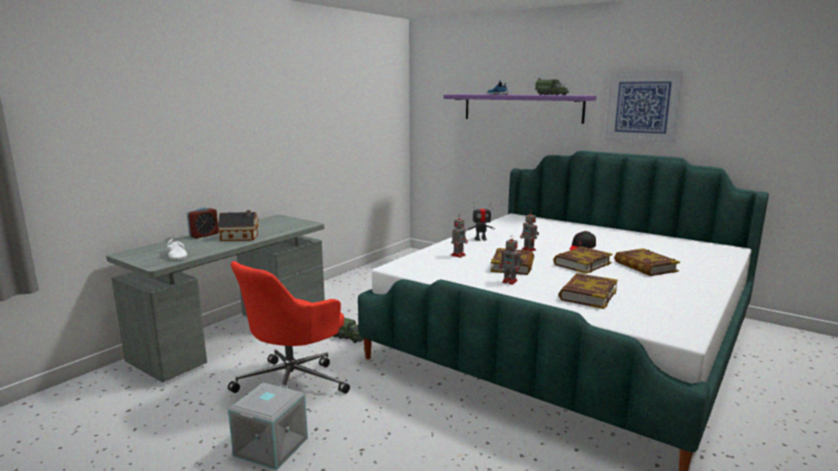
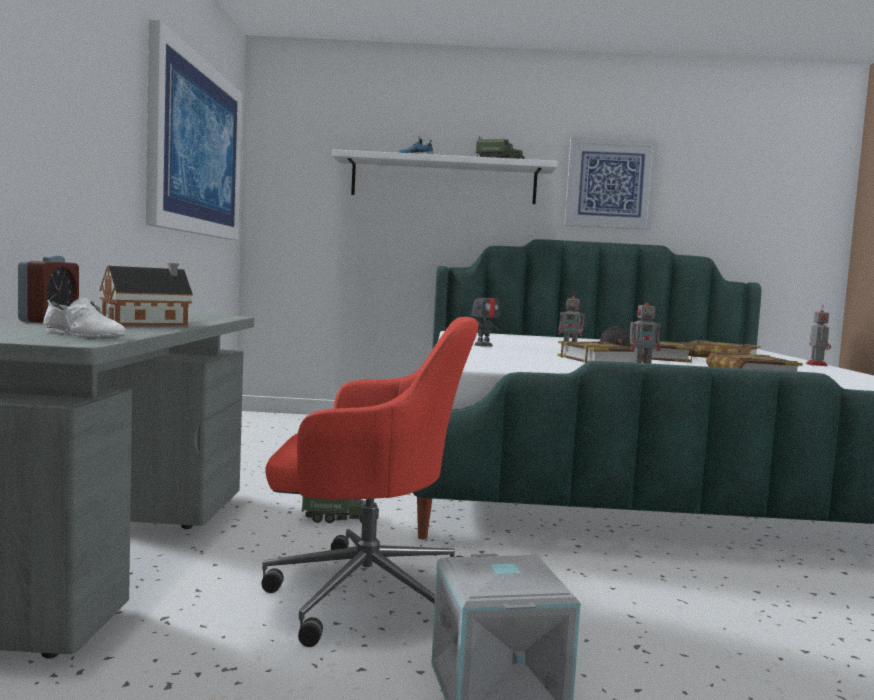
camera: 35 degrees left, 10 degrees down
(293, 384) = (363, 594): red office chair -> red office chair turned 90 degrees counterclockwise
(351, 109) = (196, 148): none -> picture
(458, 255) = (505, 355): toy robot -> toy robot (816, 364)
(521, 108) = (444, 180): purple shelf -> white shelf

